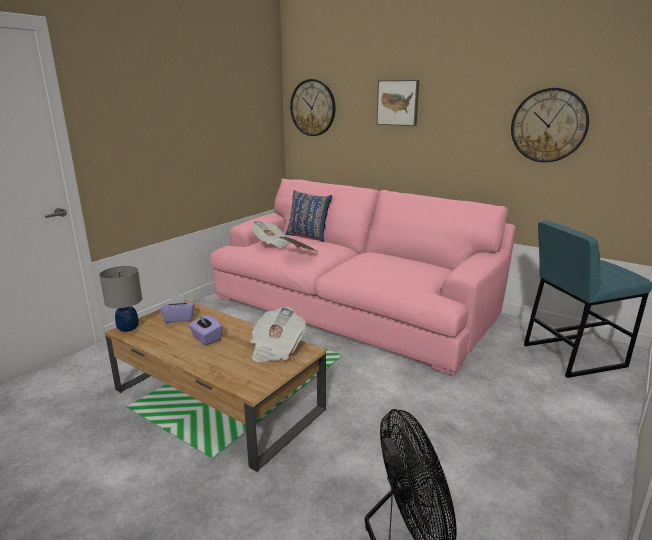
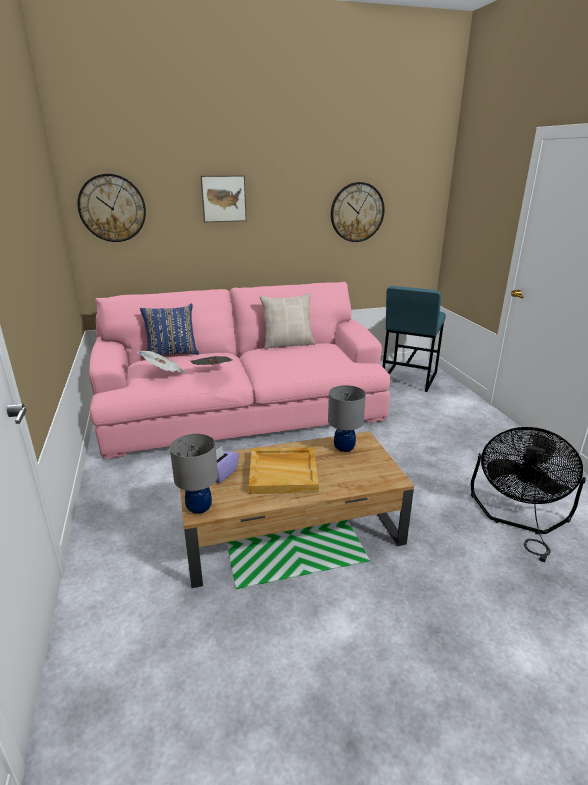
camera: 50 degrees left, 5 degrees up
(206, 338) = (283, 472): purple tissue box -> beige tray
(276, 349) = (345, 449): newspaper -> grey table lamp
(404, 256) = (288, 344): none -> beige pillow

